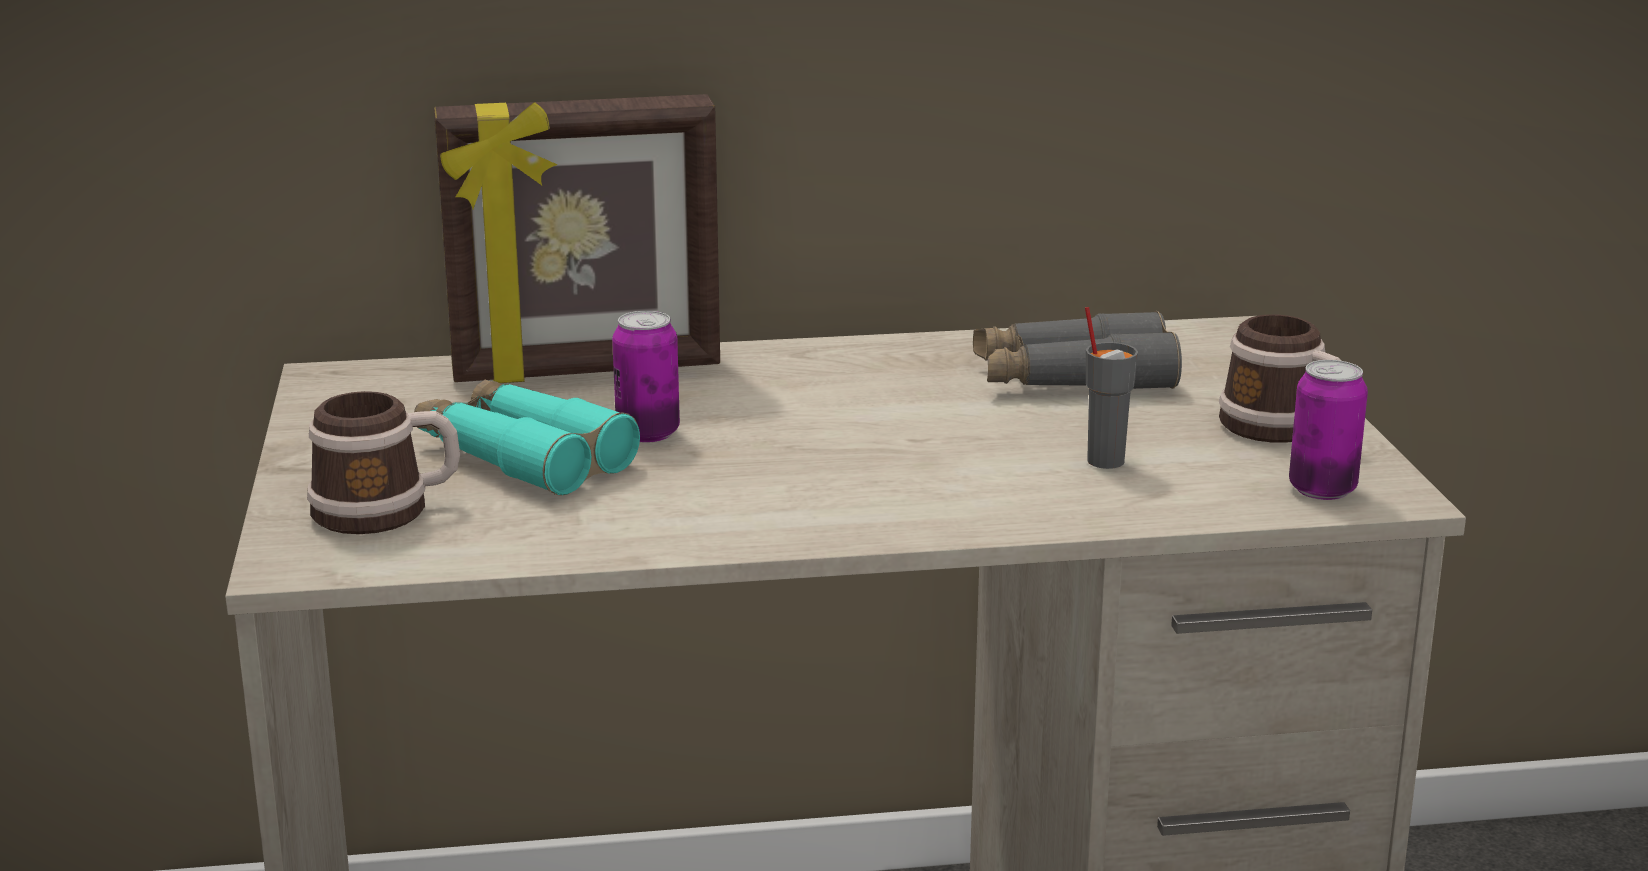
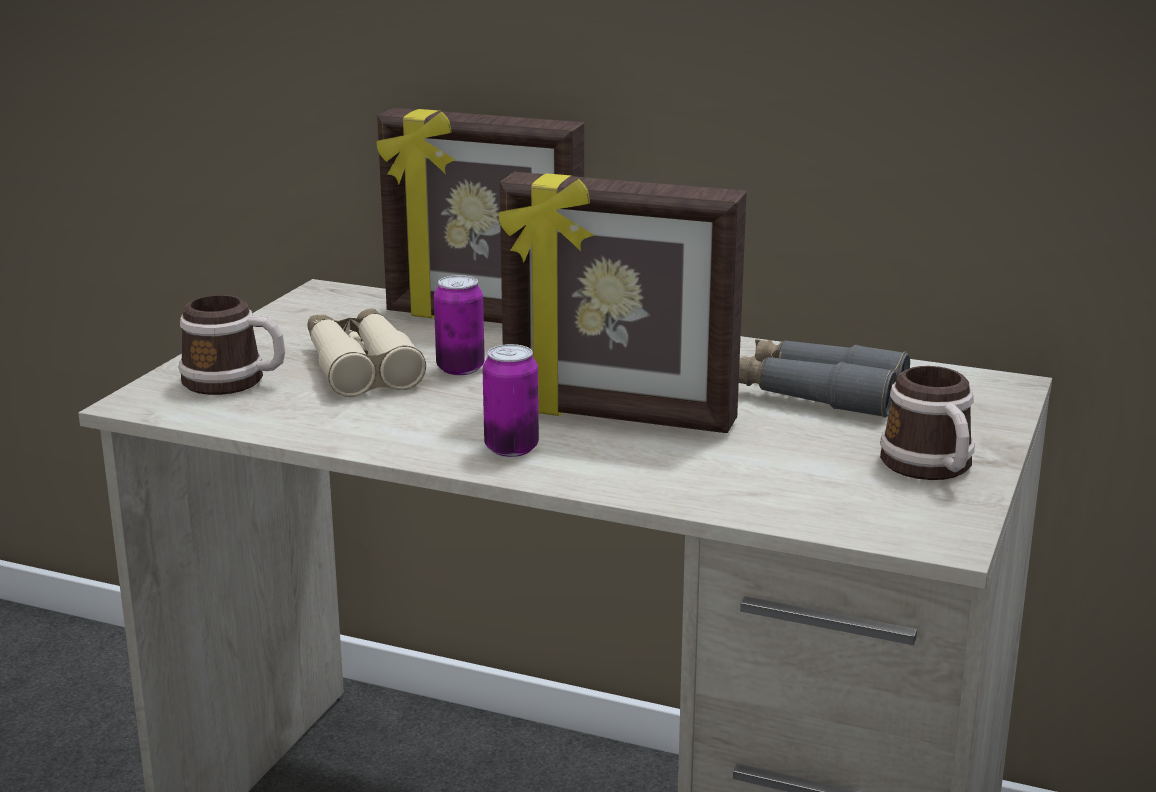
camera: 30 degrees right, 0 degrees up
(523, 457) = (361, 367): turquoise binoculars -> beige binoculars
(906, 448) = (618, 417): none -> picture frame
(1105, 460) = (750, 459): grey cup -> none
(1322, 489) = (892, 521): can -> can (511, 448)

